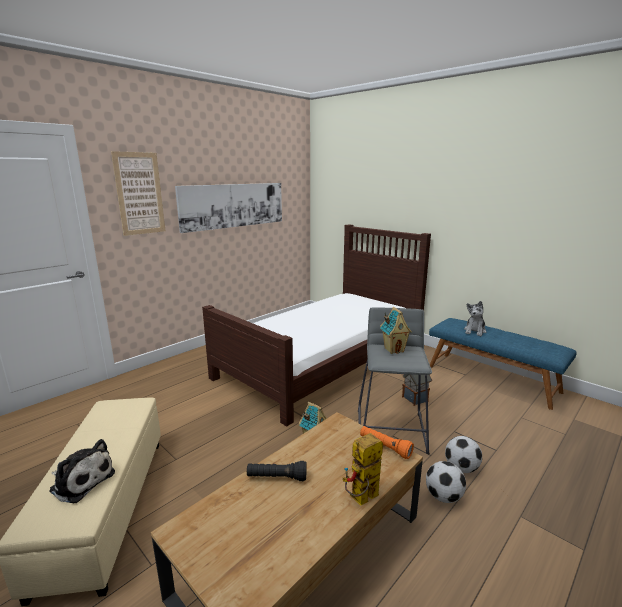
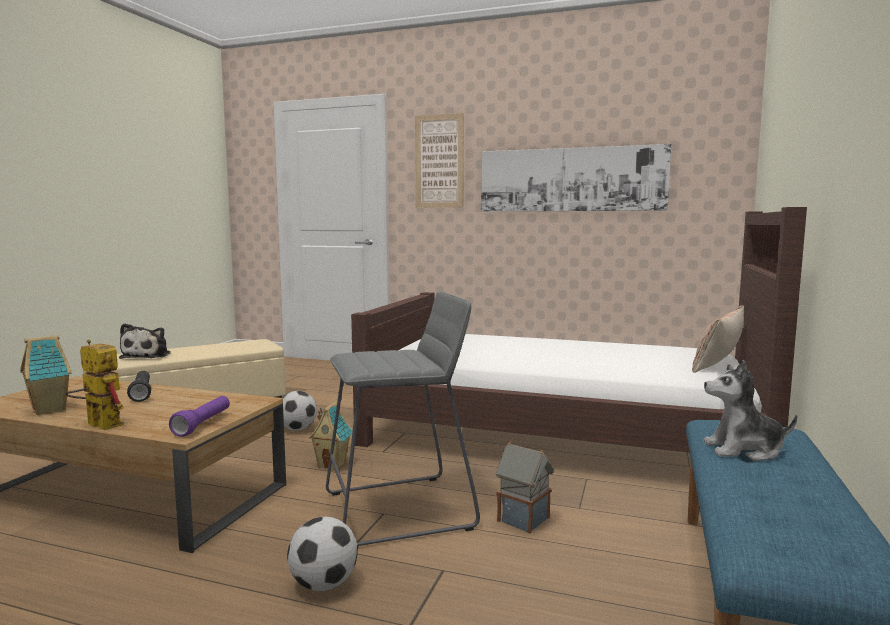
camera: 65 degrees right, 10 degrees down
(367, 299) = (718, 362): none -> pillow
(385, 447) = (203, 424): orange flashlight -> purple flashlight
(394, 350) = (402, 356): toy house -> toy house (50, 409)
(443, 496) = (241, 572): football -> football (297, 429)

